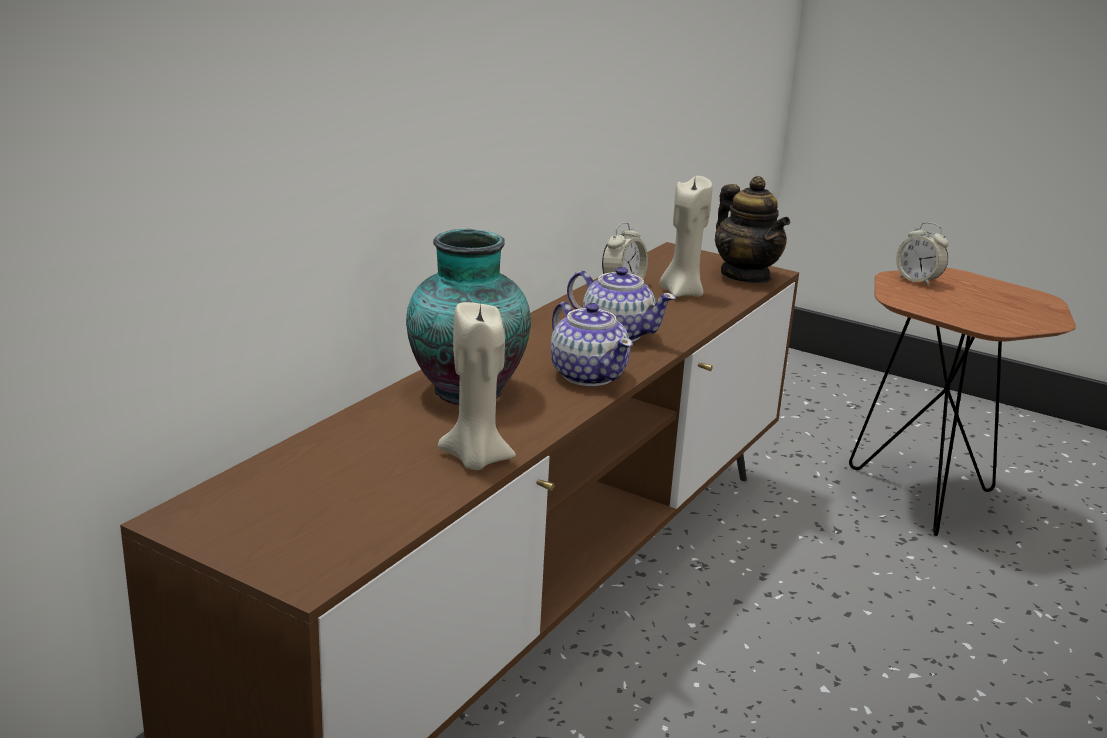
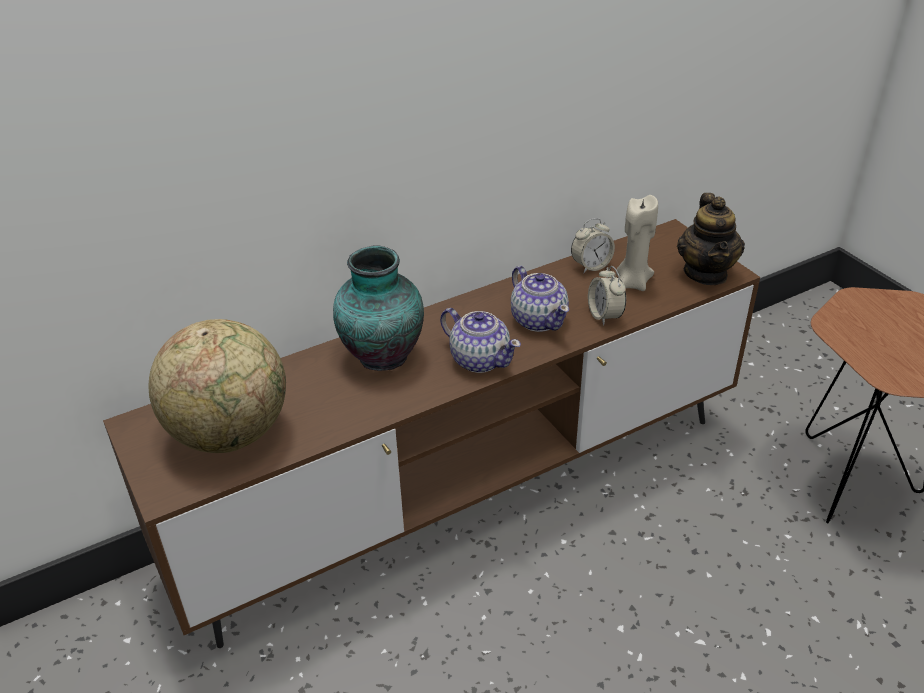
camera: 30 degrees right, 15 degrees up
(339, 497) = (230, 433): none -> globe
(475, 460) = (335, 423): beige candle -> none
(588, 375) = (479, 359): teapot -> teapot turned 45 degrees counterclockwise
(918, 281) = (873, 306): alarm clock -> alarm clock (605, 315)

